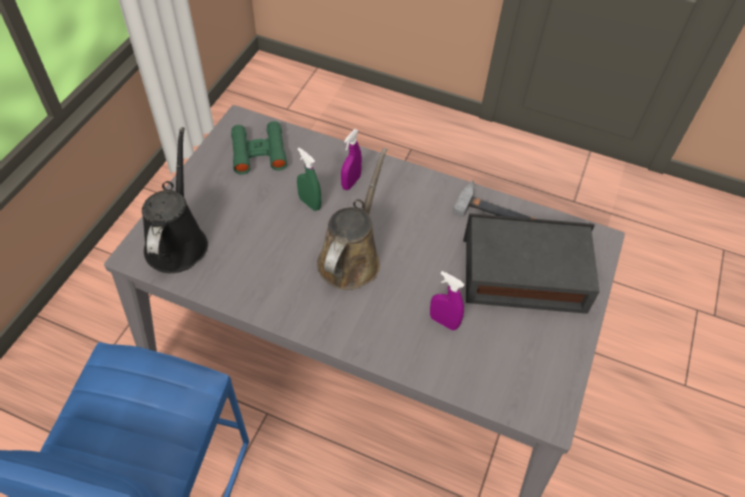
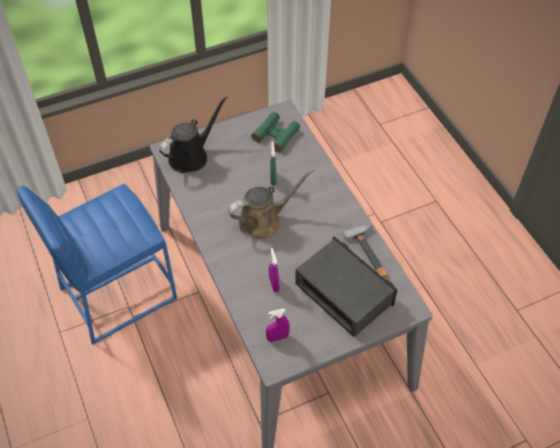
camera: 45 degrees right, 0 degrees up
(351, 182) = (306, 182): purple spray bottle -> purple spray bottle (277, 338)

